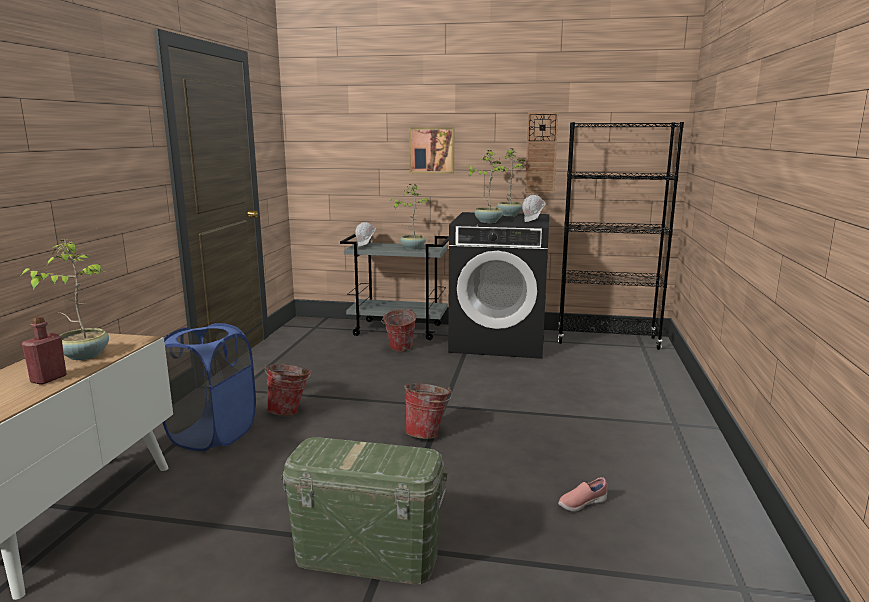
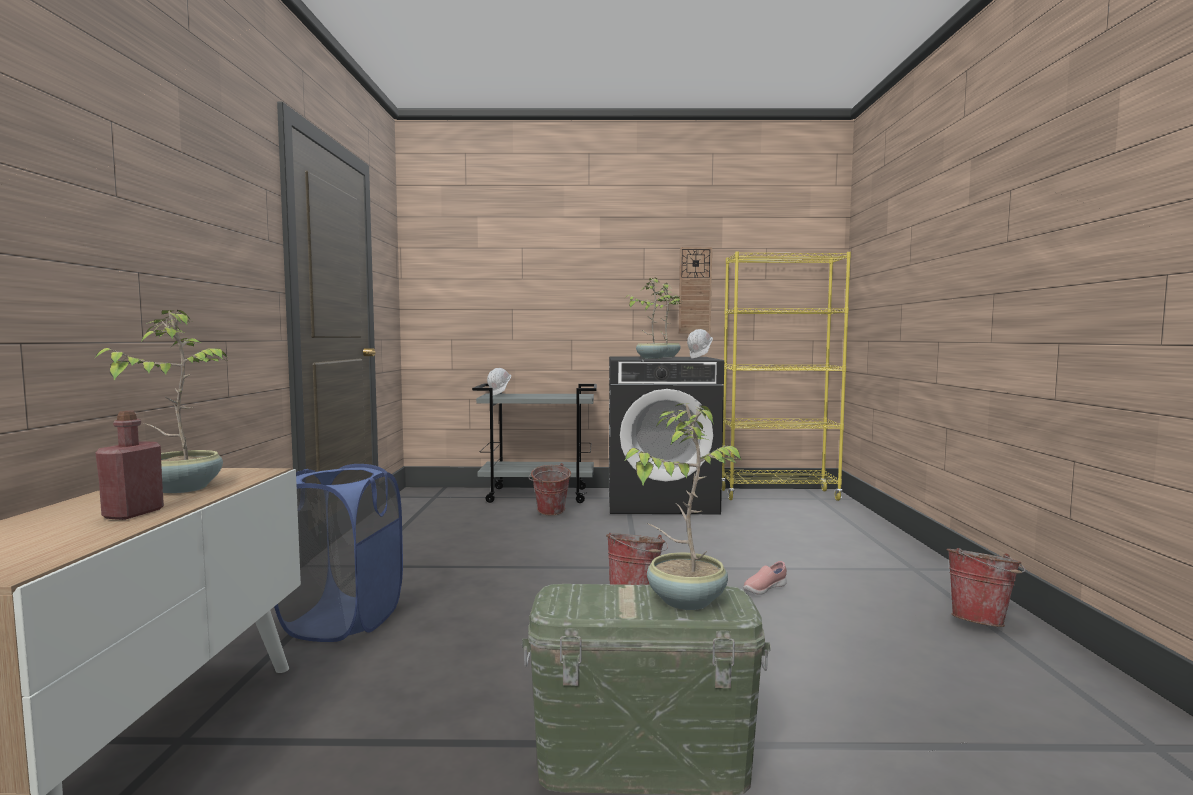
camera: 10 degrees left, 10 degrees down
(290, 411) = (442, 586): bucket -> bucket (981, 621)
(412, 248) = (556, 396): potted plant -> potted plant (684, 600)
(432, 150) = (574, 288): picture -> none
(582, 504) = (880, 663): pink shoe -> pink shoe (764, 589)
(607, 341) = (778, 495): black bookcase -> yellow bookcase

